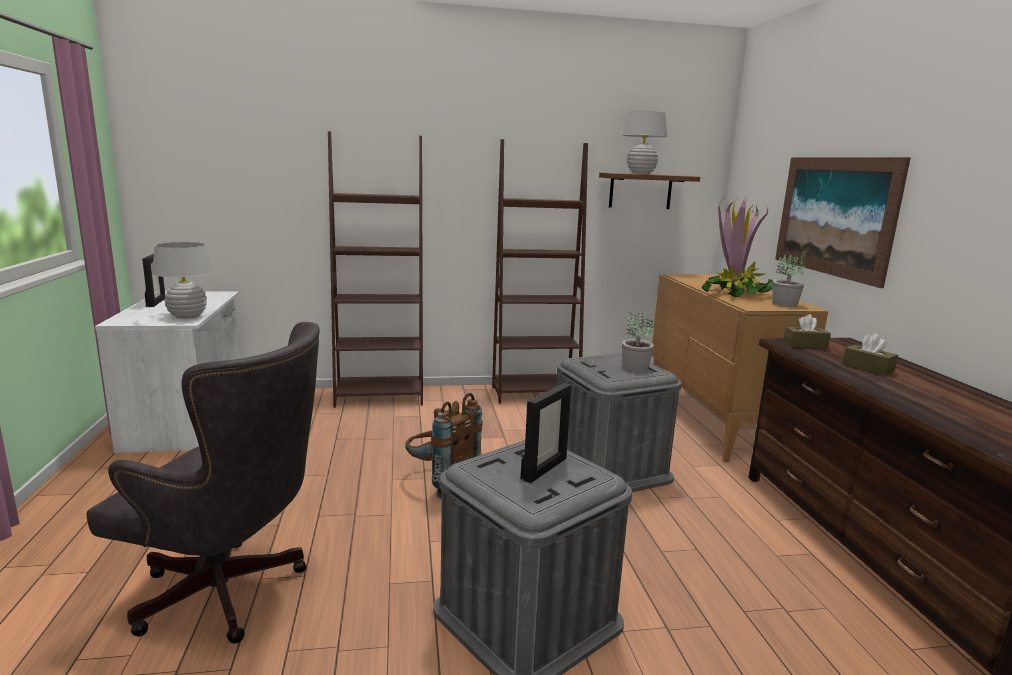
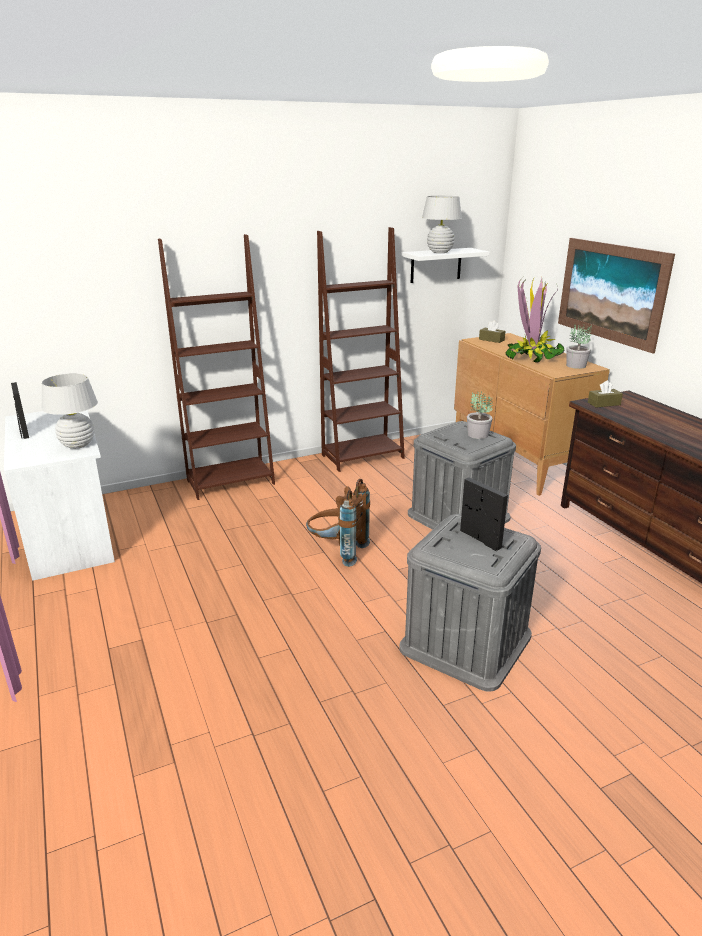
camera: 15 degrees left, 10 degrees up
(229, 594) = (244, 674): grey office chair -> none
(544, 468) = (479, 539): picture frame -> picture frame turned 60 degrees counterclockwise
(640, 191) = (436, 265): brown shelf -> white shelf
(867, 368) = (655, 420): brown tissue box -> brown tissue box (491, 340)

